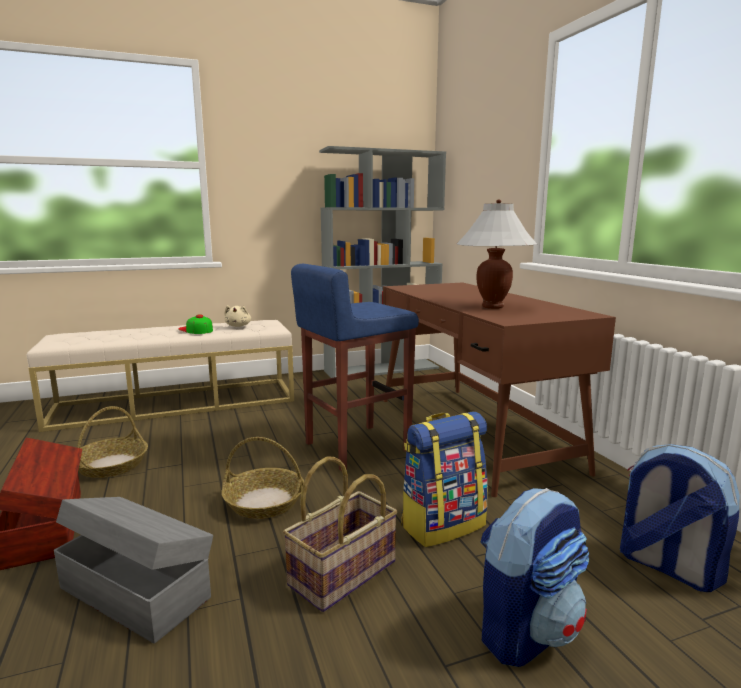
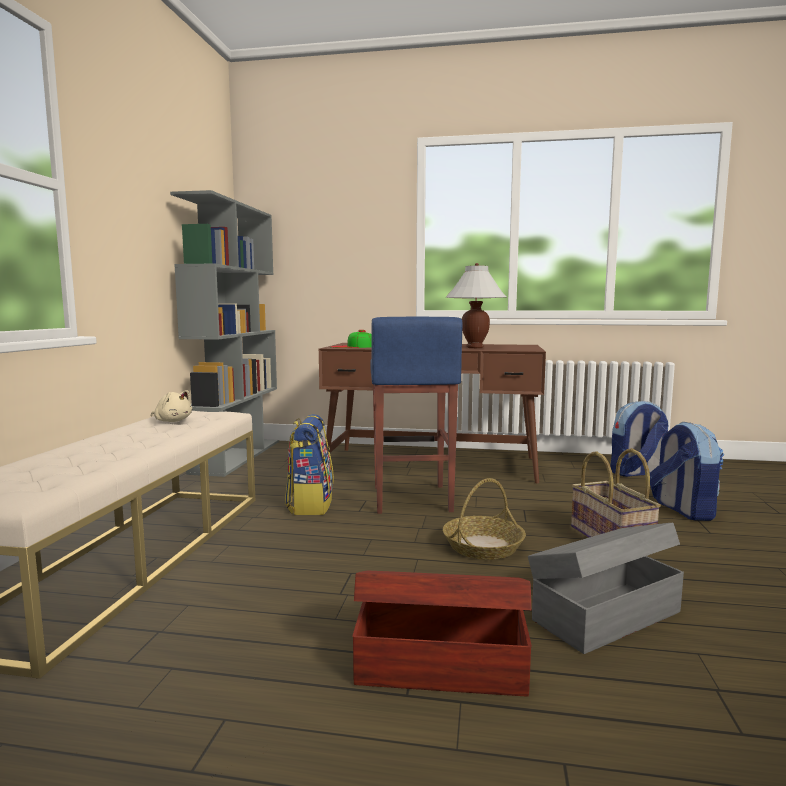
camera: 60 degrees left, 5 degrees down
(111, 465) = (296, 615): basket -> none
(195, 330) = (149, 433): cap -> cap (353, 346)
(442, 524) = (565, 502): backpack -> backpack (310, 505)

